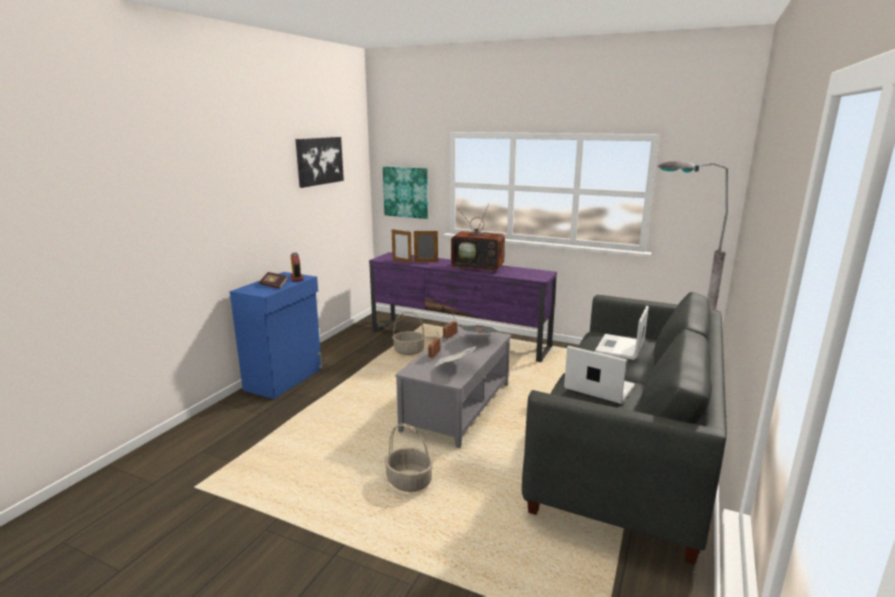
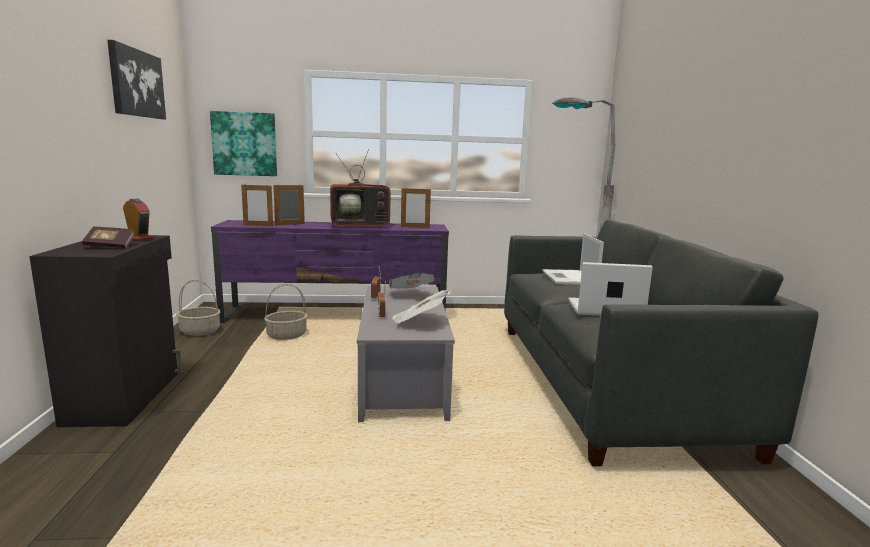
camera: 30 degrees left, 5 degrees down
(285, 379) = (126, 396): blue cabinet -> black cabinet
(409, 481) = (429, 476): basket -> basket (200, 331)
(522, 274) = (415, 227): none -> picture frame

